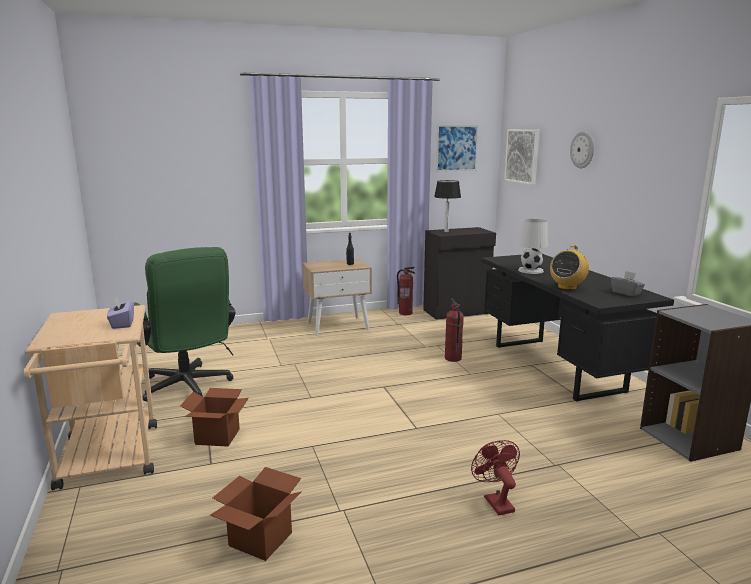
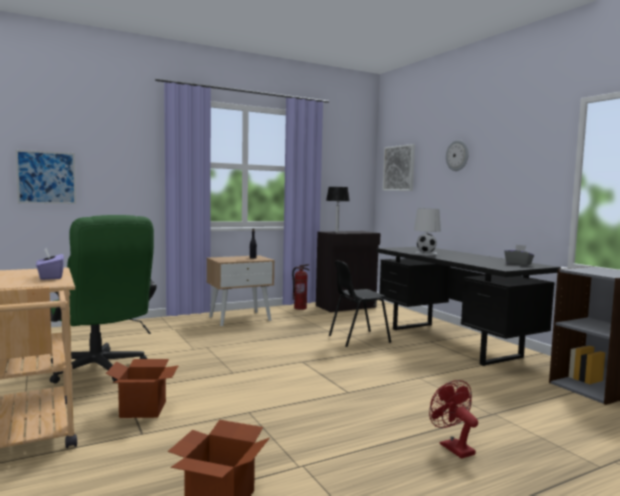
camera: 10 degrees left, 10 degrees down
(452, 358) = (358, 339): fire extinguisher -> black chair
(456, 148) = (341, 162): picture -> picture (46, 177)
(567, 287) = (466, 261): radio -> none

